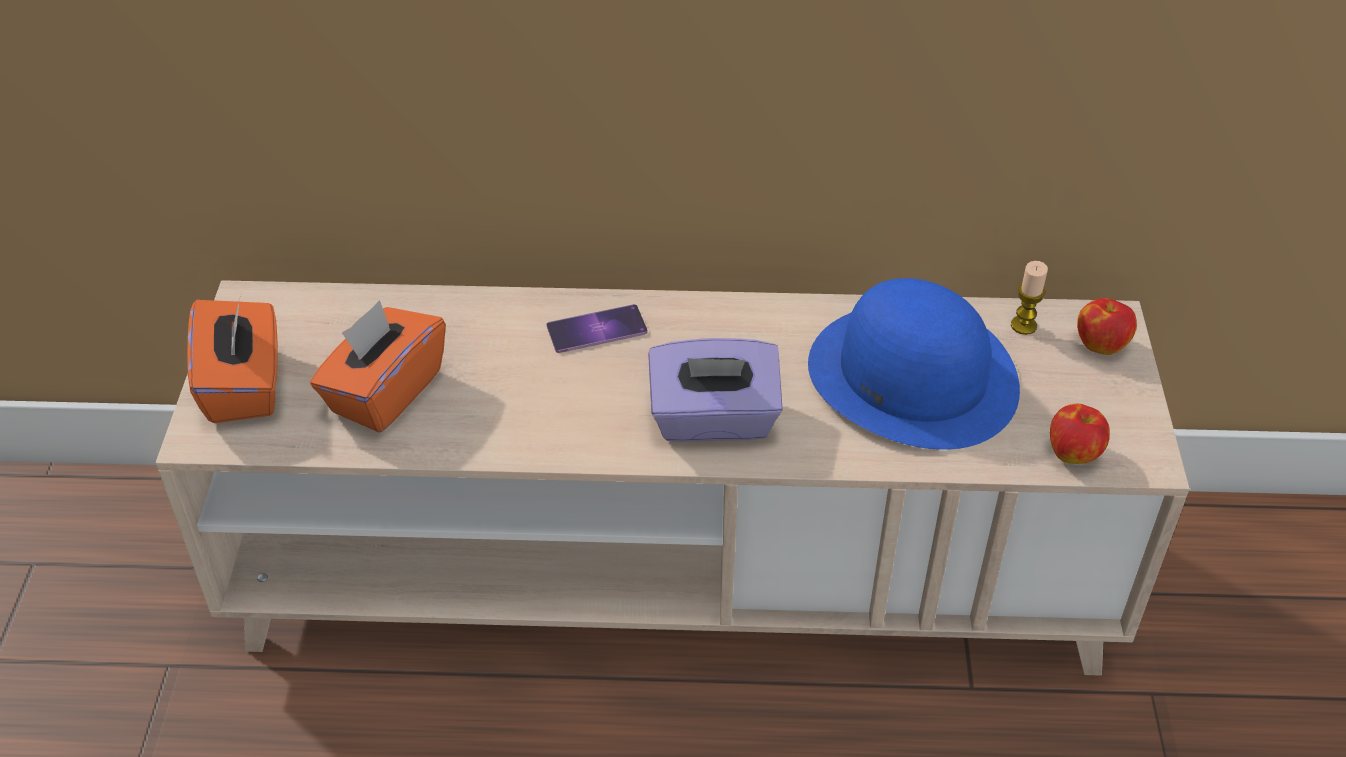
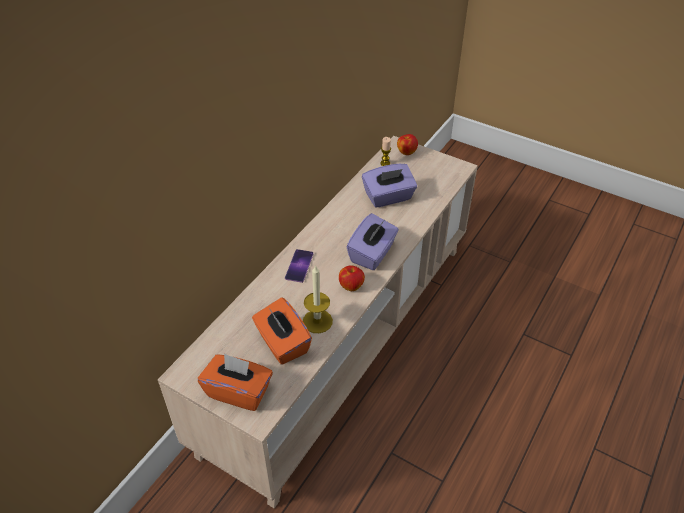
camera: 60 degrees left, 0 degrees up
(470, 416) = (317, 321): none -> candle
(913, 376) = (388, 197): blue hat -> purple tissue box
(1074, 453) = (448, 180): apple -> apple (351, 286)

